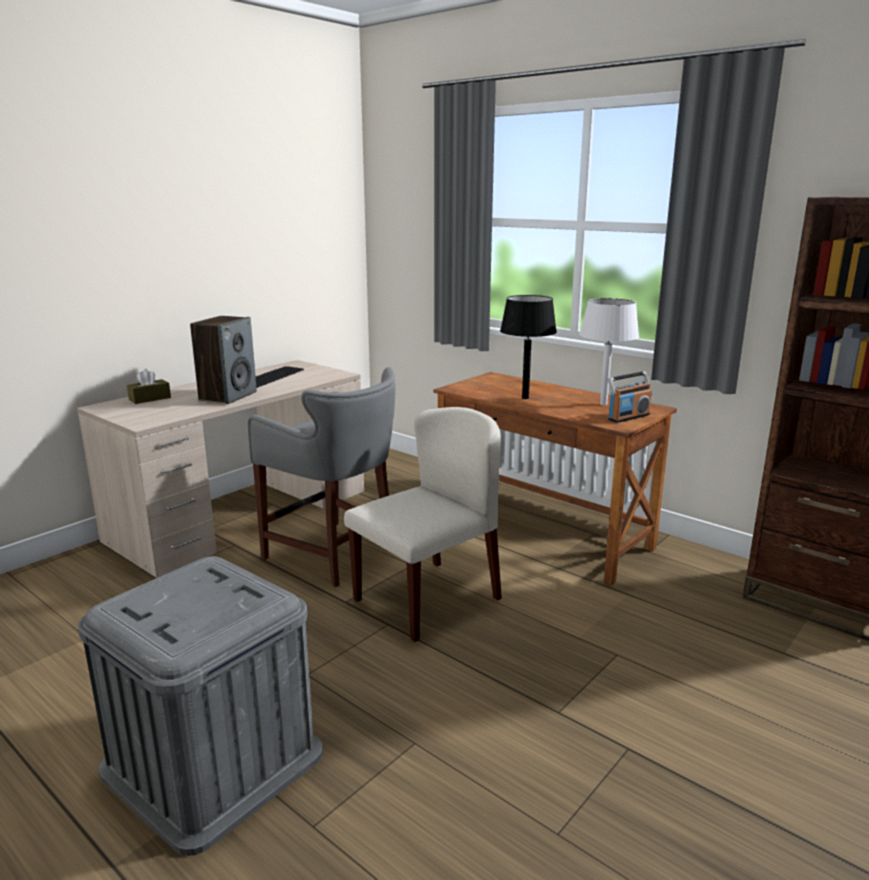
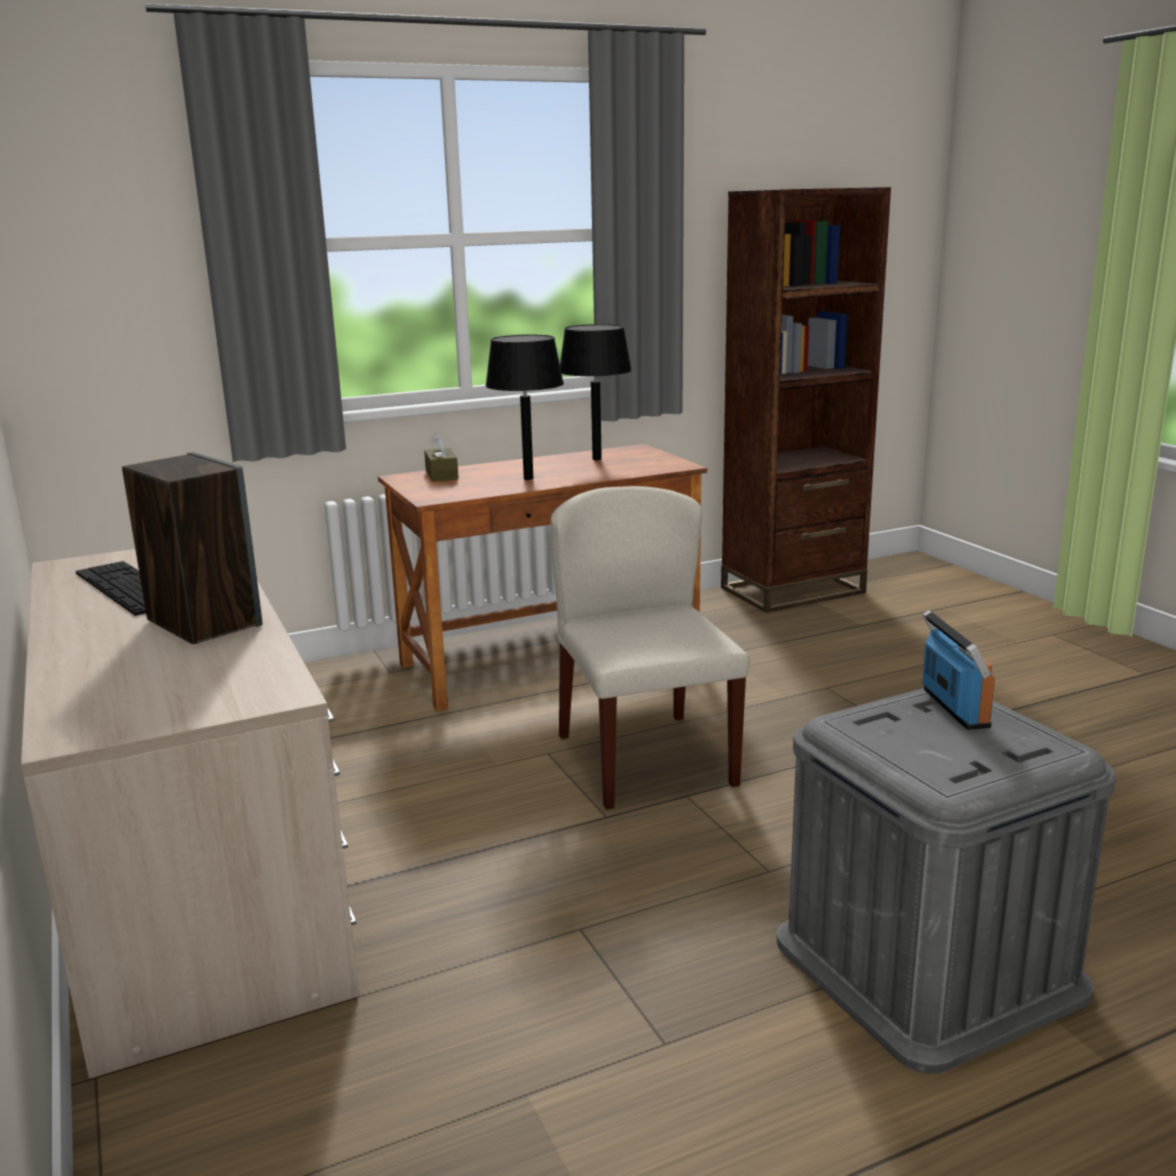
camera: 65 degrees left, 0 degrees up
(150, 399) = (93, 687): brown tissue box -> brown tissue box (441, 475)
(335, 554) = (458, 803): grey stool -> none
(603, 404) = (597, 459): white table lamp -> black table lamp
(628, 417) = (655, 459): radio -> radio (954, 708)

